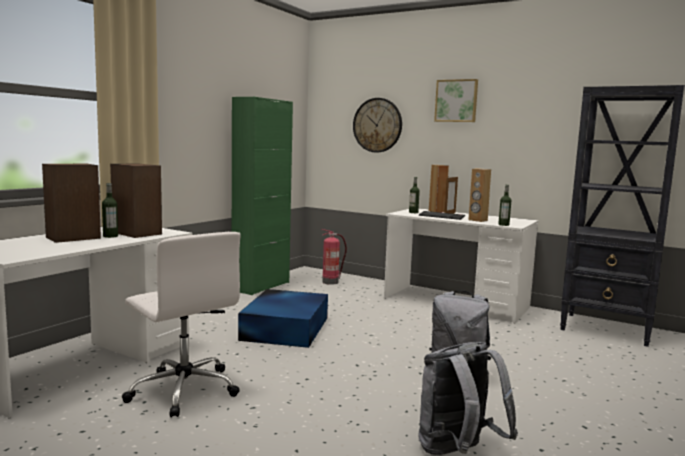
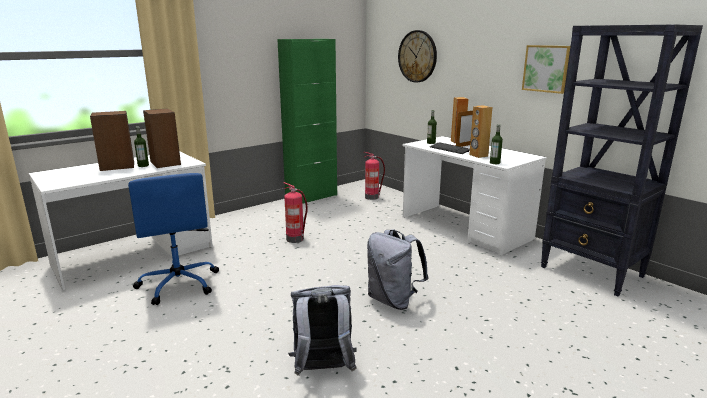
camera: 20 degrees right, 10 degrees up
(184, 390) = (179, 284): white office chair -> blue office chair
(286, 328) = (296, 239): blue storage box -> fire extinguisher
(456, 101) = (481, 33): picture -> picture (547, 68)

